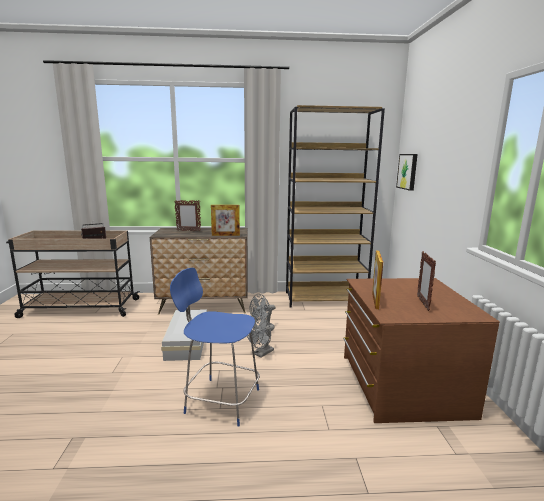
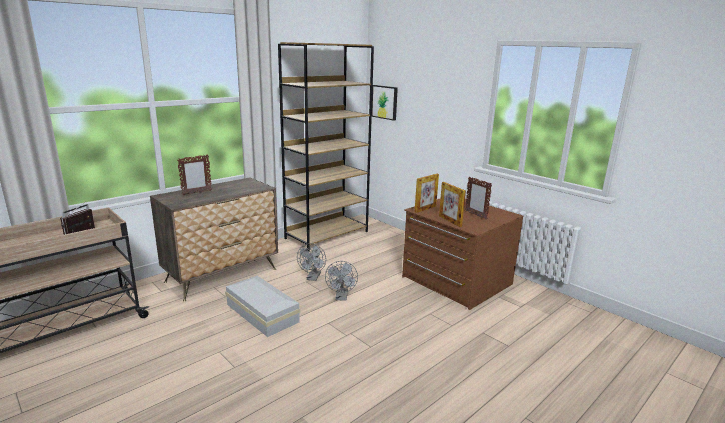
camera: 40 degrees left, 5 degrees up
(220, 400) = (362, 342): blue chair -> none
(225, 235) = (251, 190): picture frame -> picture frame (425, 209)

